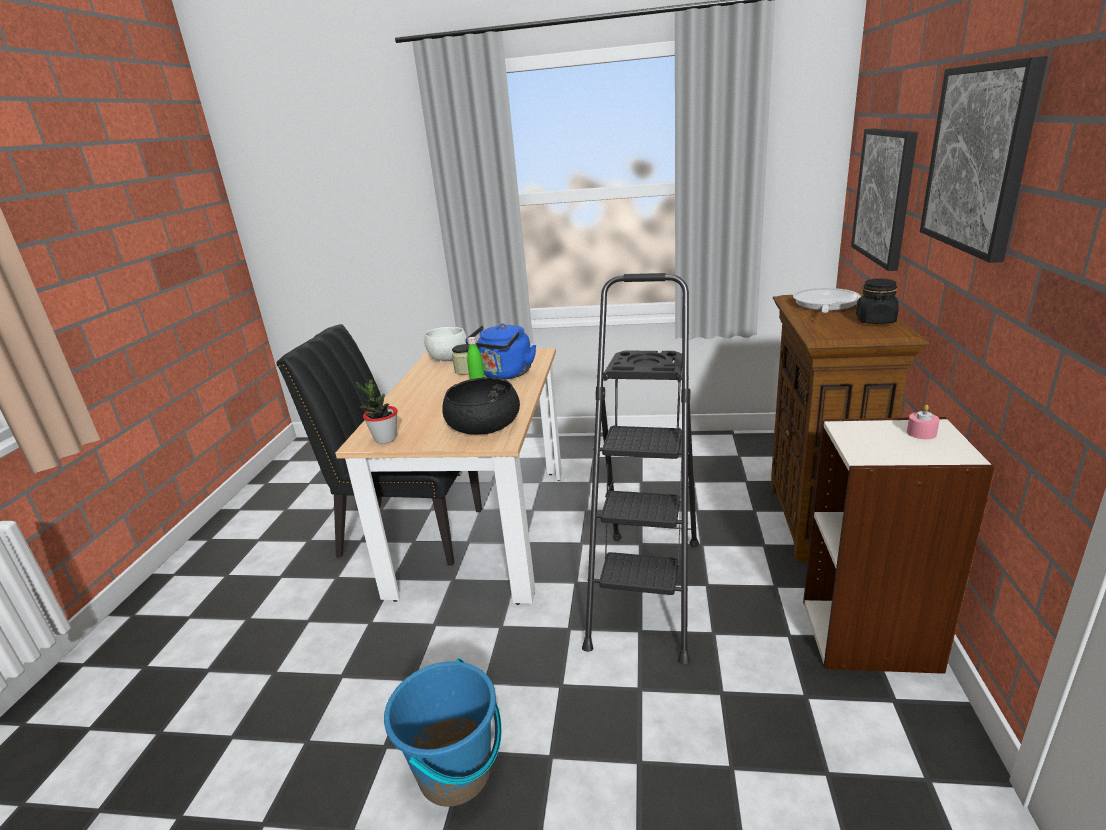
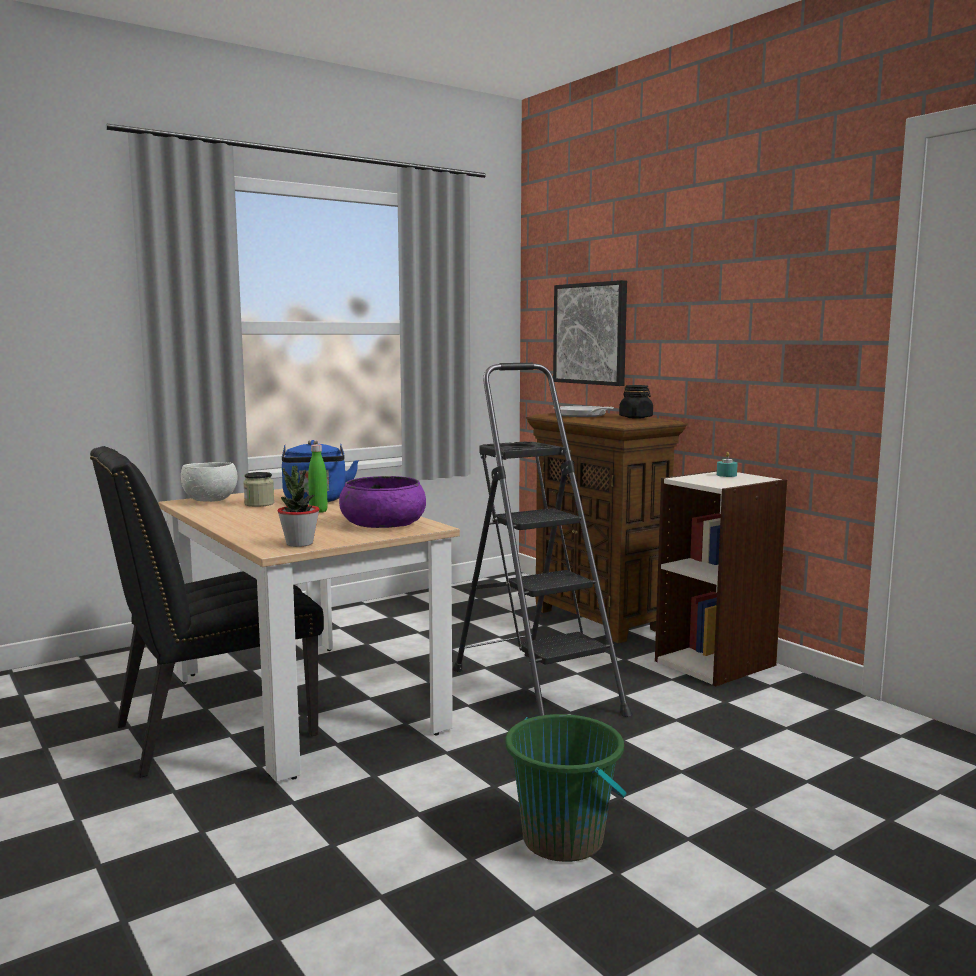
camera: 45 degrees left, 15 degrees down
(456, 773) = (563, 839): blue bucket -> green bucket
(483, 424) = (383, 523): black bowl -> purple bowl
(921, 433) = (726, 475): pink candle -> turquoise candle
(979, 158) = (707, 288): picture -> none

